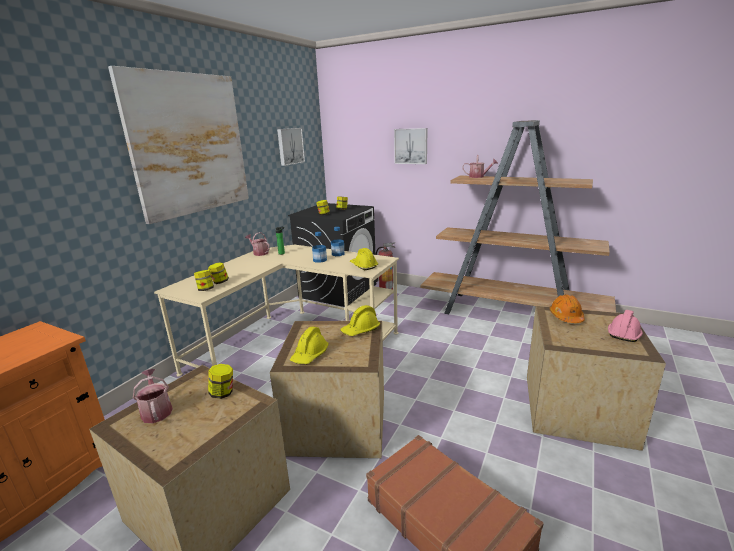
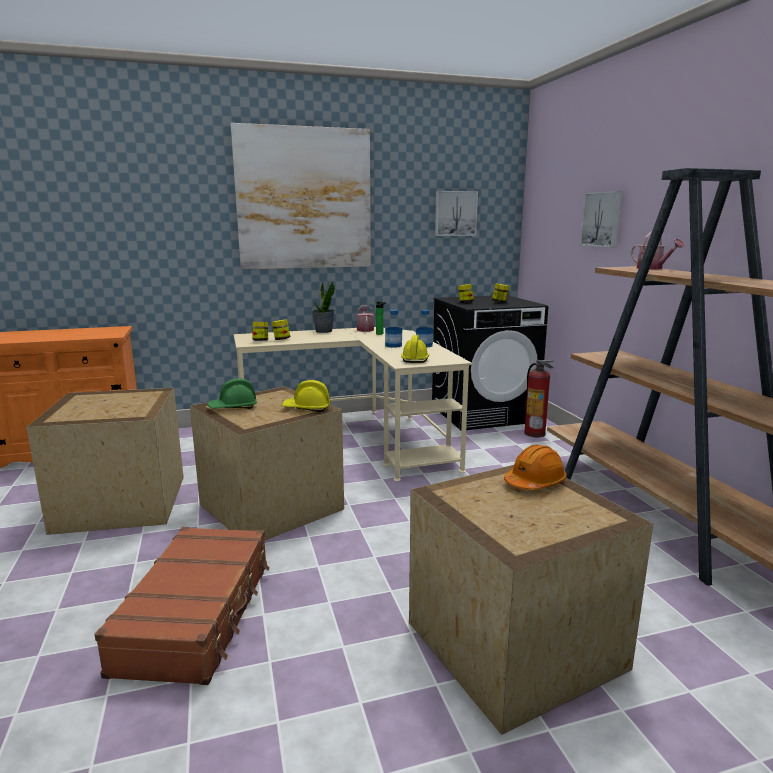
camera: 45 degrees right, 5 degrees down
(156, 410) = (102, 398): watering can -> none
(223, 393) = (143, 404): jar -> none
(231, 264) = (323, 331): none -> potted plant
(310, 355) = (233, 407): yellow hard hat -> green hard hat
(624, 333) = (561, 527): pink hard hat -> none

